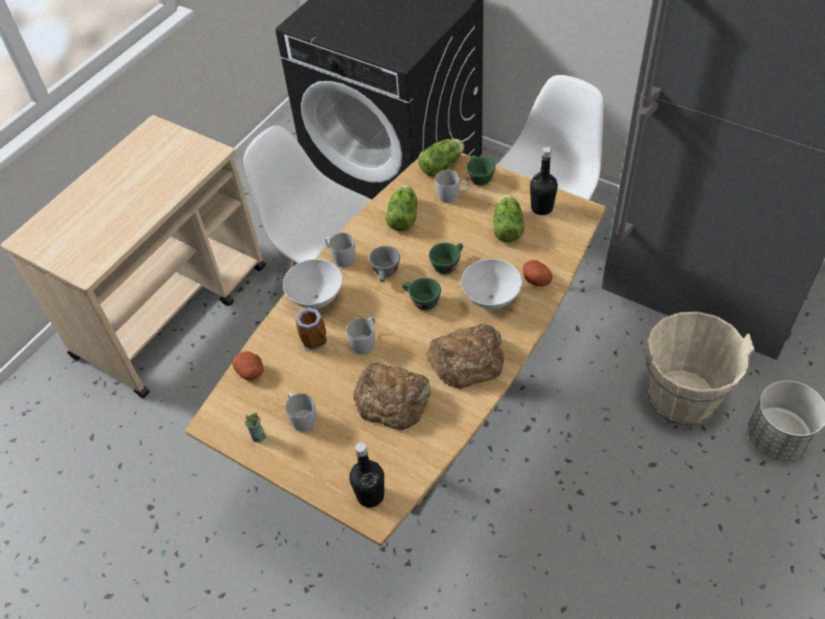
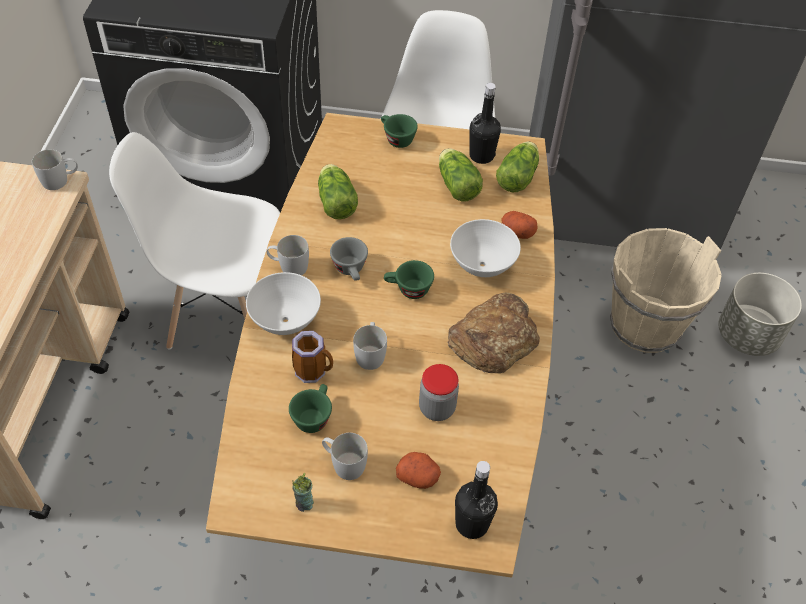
camera: 30 degrees left, 0 degrees up
(251, 371) = (252, 430): potato -> potato (418, 476)
(392, 399) = (437, 408): bread -> jar
(443, 165) = (350, 135): lettuce -> lettuce (518, 176)
(447, 264) = (415, 241): green cup -> green cup (313, 416)
(452, 196) = (379, 166): white mug -> white mug (60, 180)

